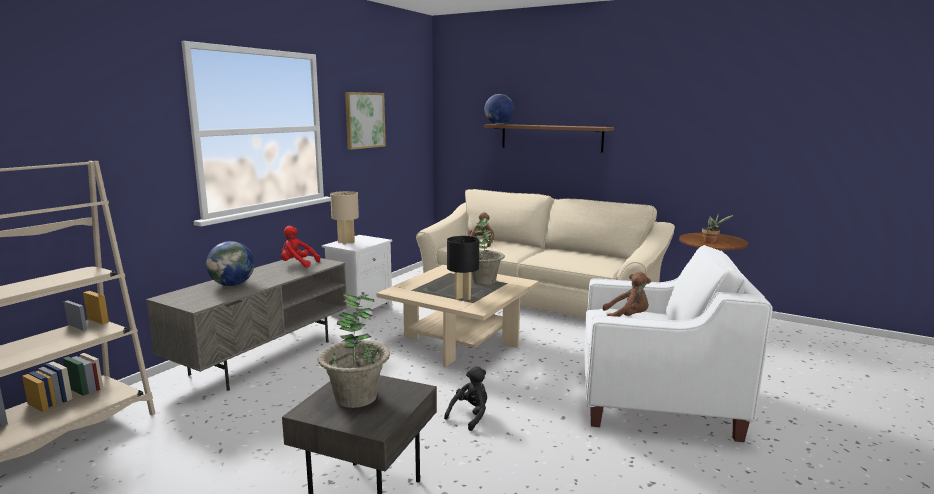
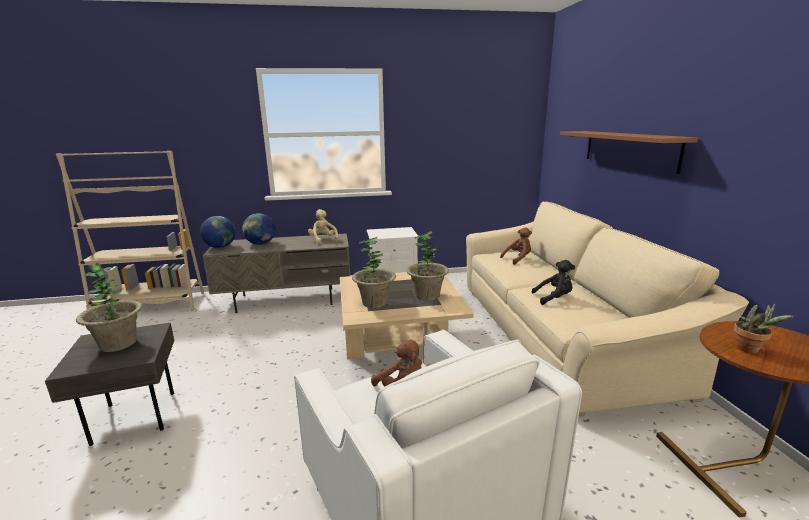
camera: 50 degrees right, 5 degrees up
(297, 264) = (323, 240): red plush toy -> beige plush toy
(346, 242) = (385, 231): beige table lamp -> none
(364, 120) = (440, 126): picture -> none
(462, 297) = (375, 302): black table lamp -> potted plant
(470, 415) = (276, 407): black plush toy -> black plush toy (554, 298)
(499, 124) = (577, 131): globe -> globe (220, 247)

